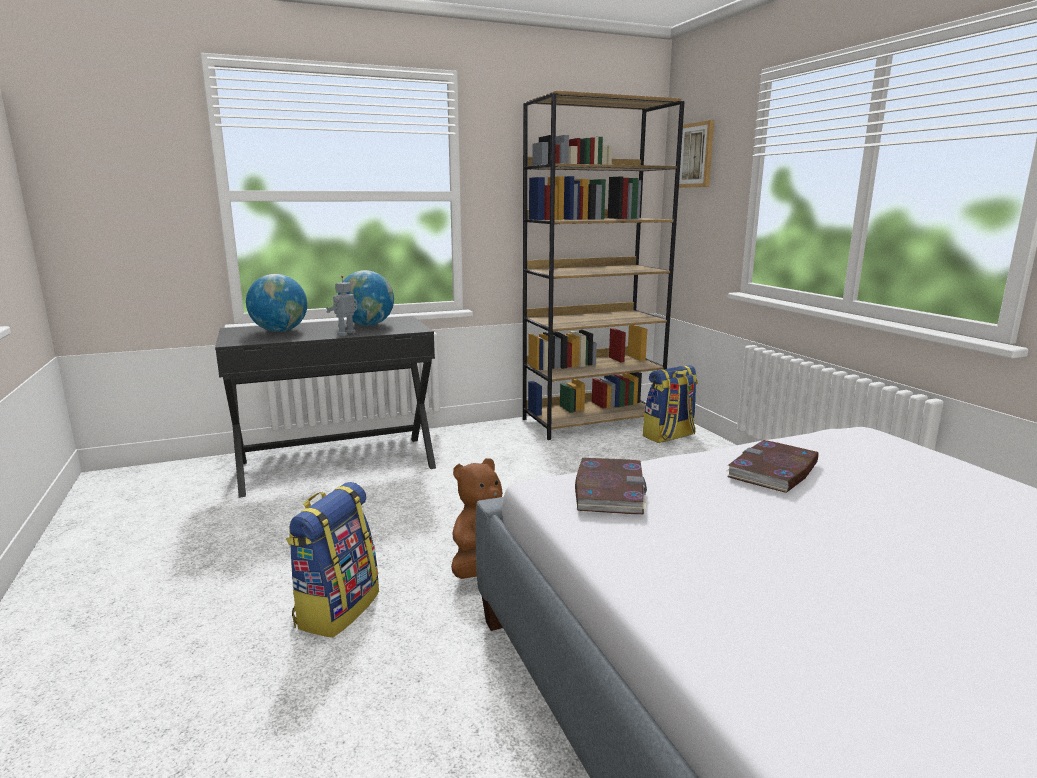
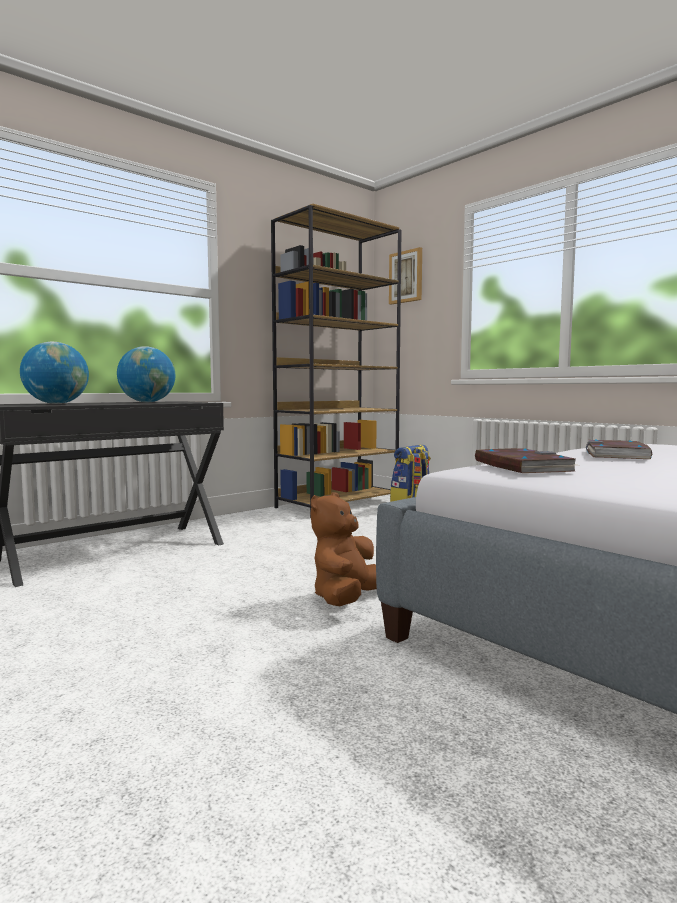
camera: 20 degrees left, 10 degrees down
(336, 609) = (220, 653): backpack -> none
(347, 334) = (138, 403): toy robot -> none

